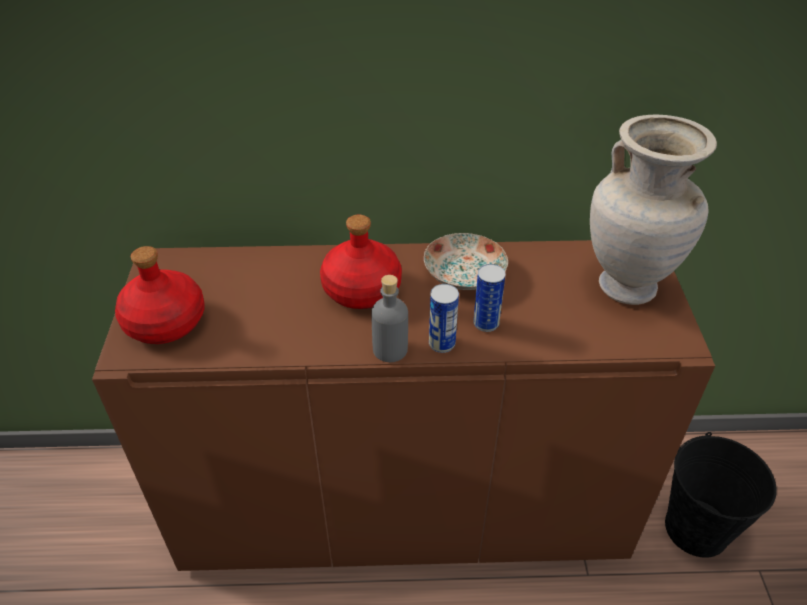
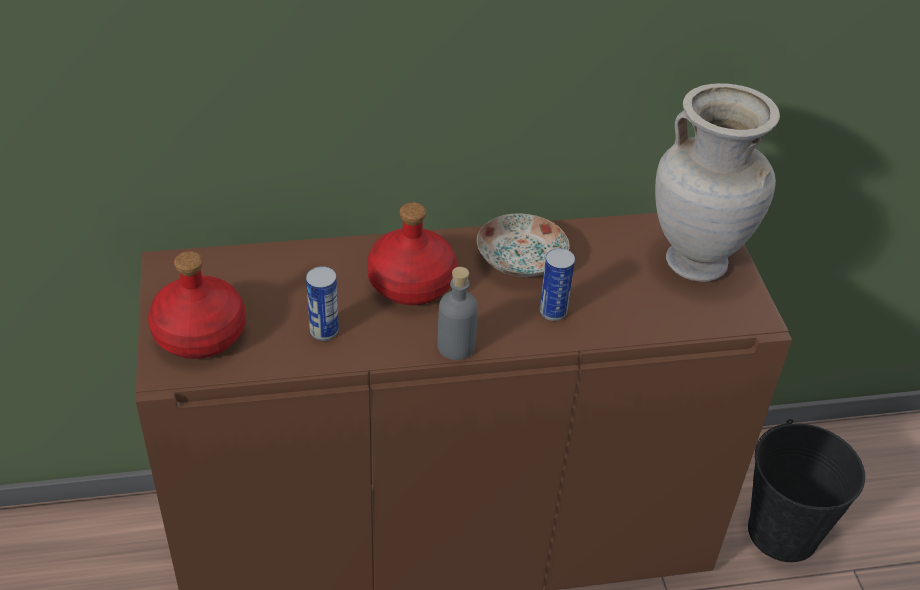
camera: 10 degrees left, 0 degrees up
(442, 344) = (510, 336): can -> can (324, 331)

